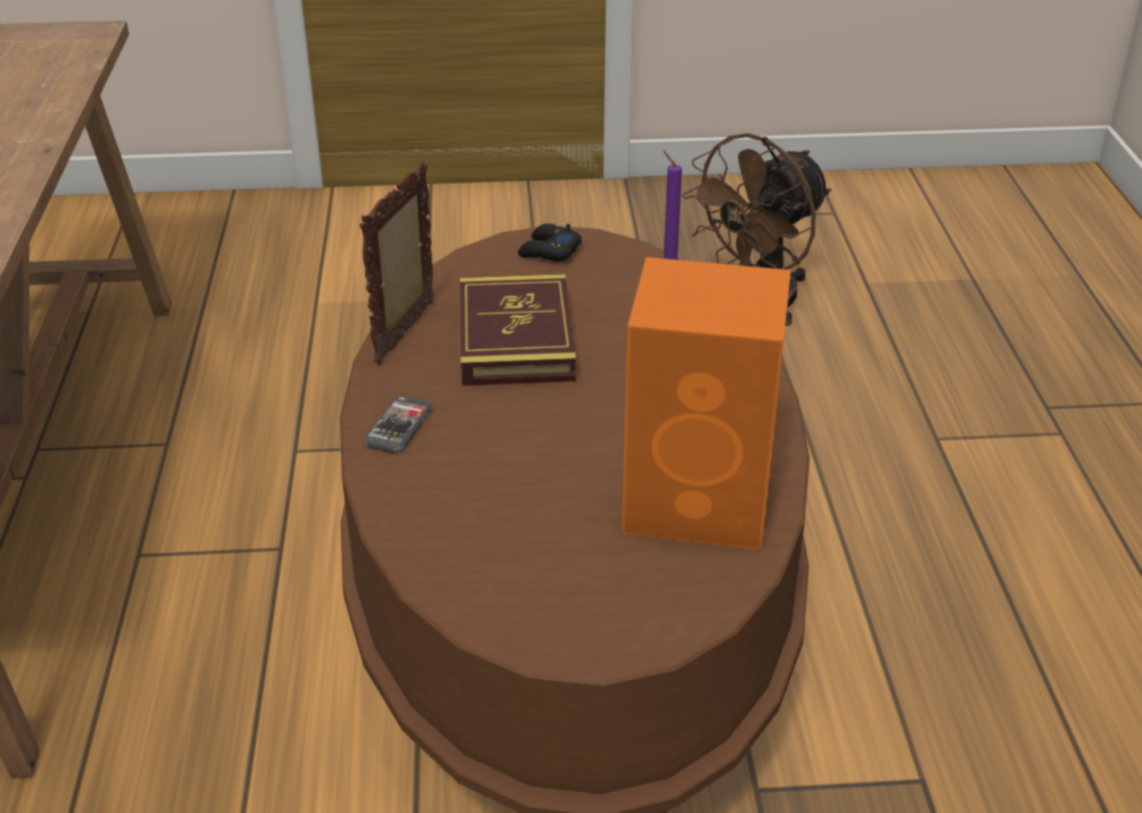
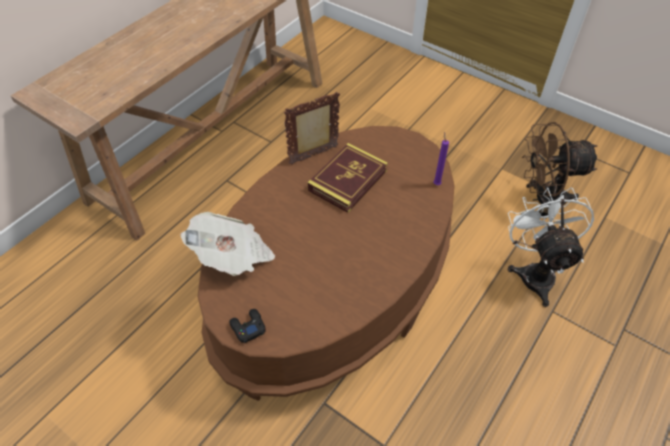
camera: 40 degrees right, 15 degrees up
(398, 427) = (269, 195): phone -> none
(449, 548) = (233, 256): none -> newspaper
(549, 251) = (404, 145): black game controller -> black game controller (248, 327)
(702, 502) = (332, 295): orange speaker -> none
(855, 402) = (534, 272): none -> white fan

